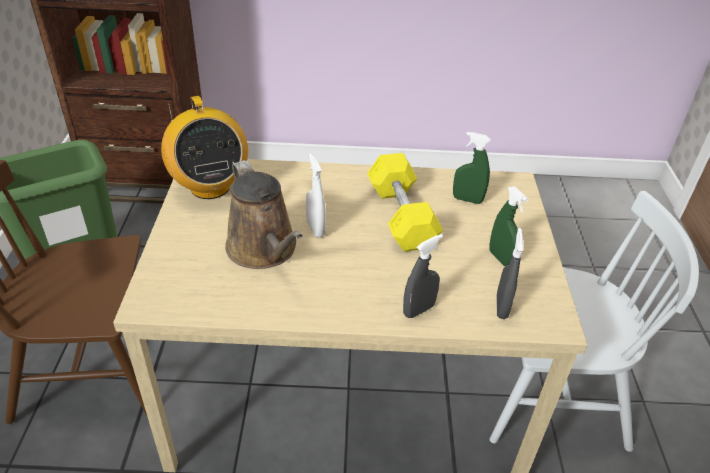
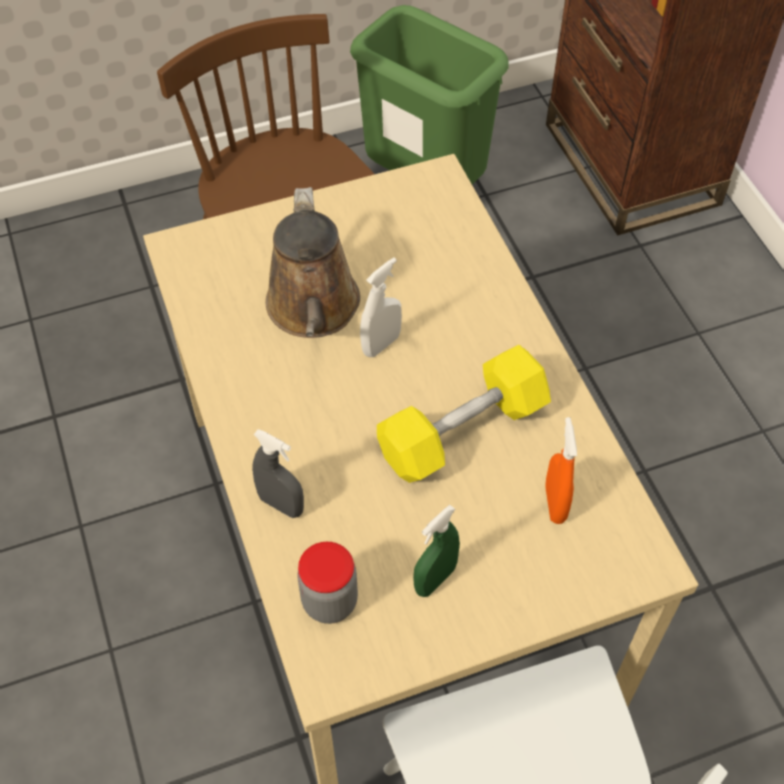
camera: 70 degrees right, 15 degrees up
(209, 187) = (404, 207): radio -> none
(264, 250) = (313, 310): brown watering can -> brown watering can turned 45 degrees counterclockwise
(467, 200) = (555, 504): green spray bottle -> orange spray bottle
(501, 307) = (329, 601): grey spray bottle -> jar

